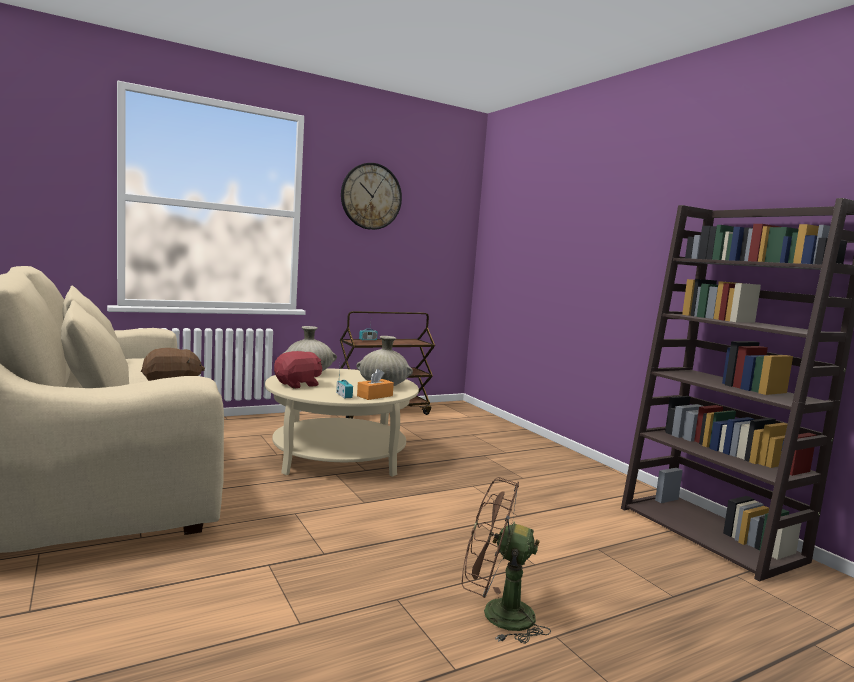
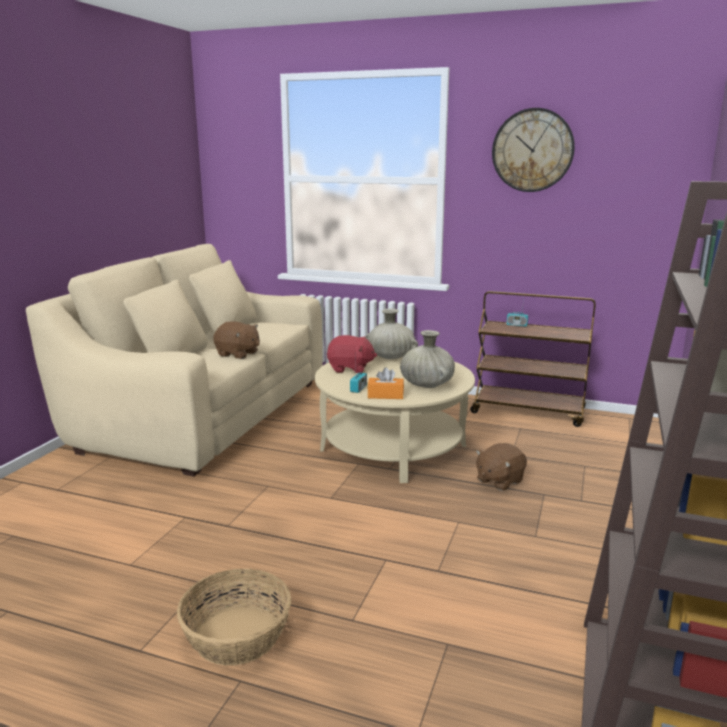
camera: 50 degrees right, 10 degrees up
(446, 455) = (499, 480): none -> brown plush toy
(496, 614) = (237, 636): brown fan -> basket

